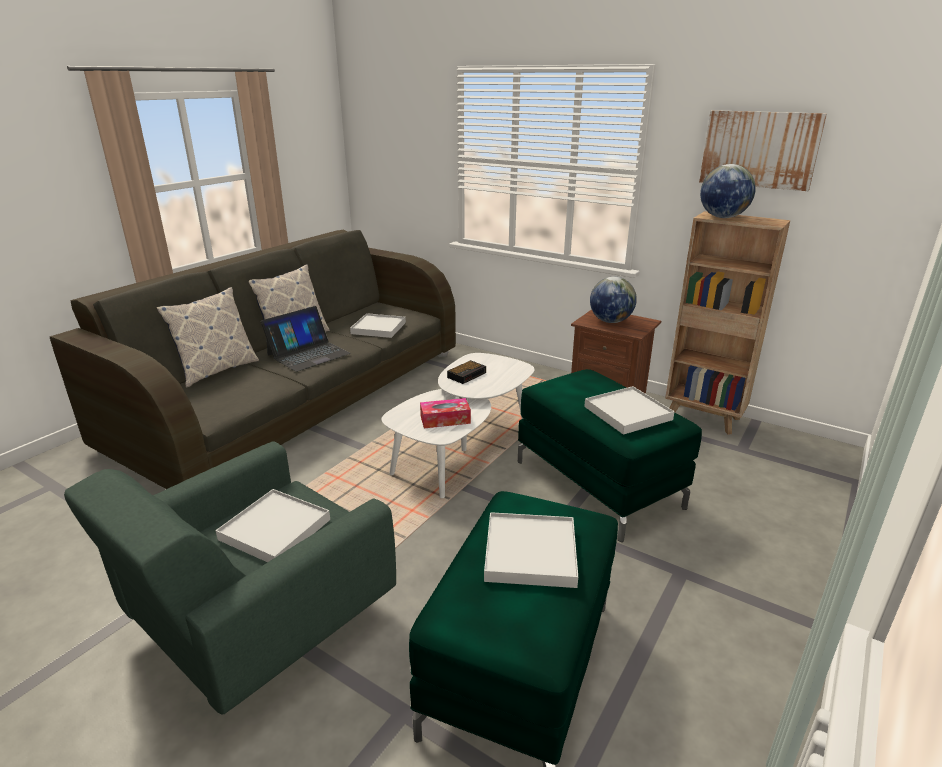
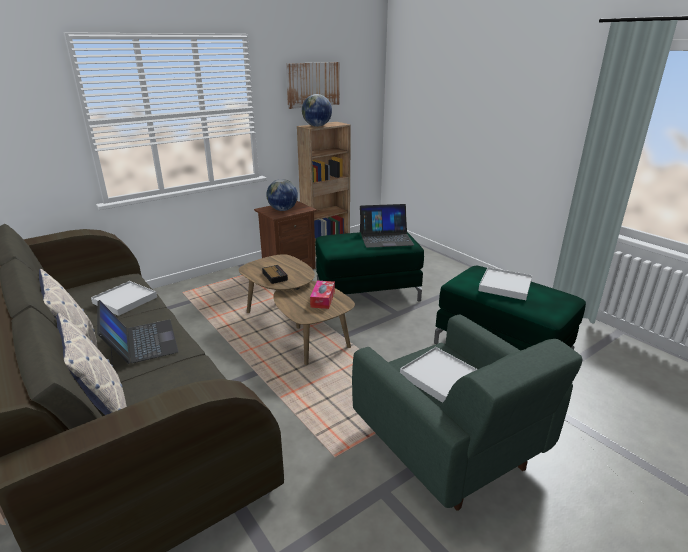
camera: 70 degrees left, 0 degrees up
(463, 449) = (295, 328): white coffee table -> brown coffee table
(628, 413) = (385, 238): white tray -> laptop

